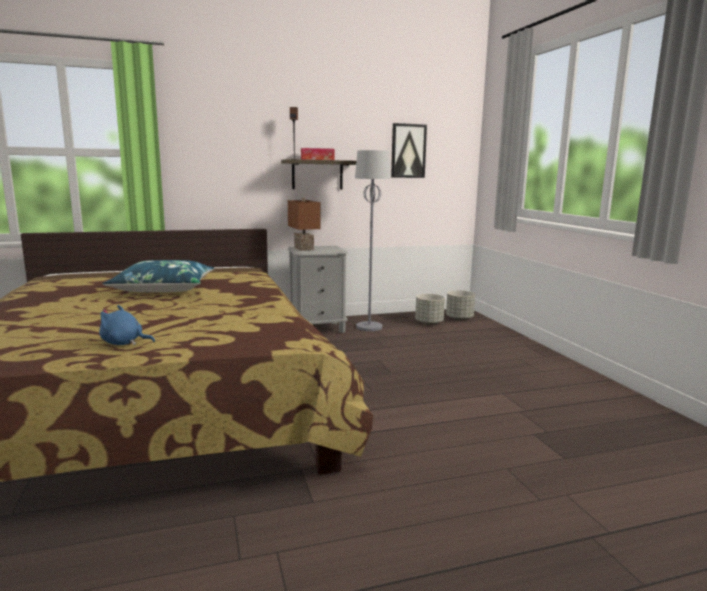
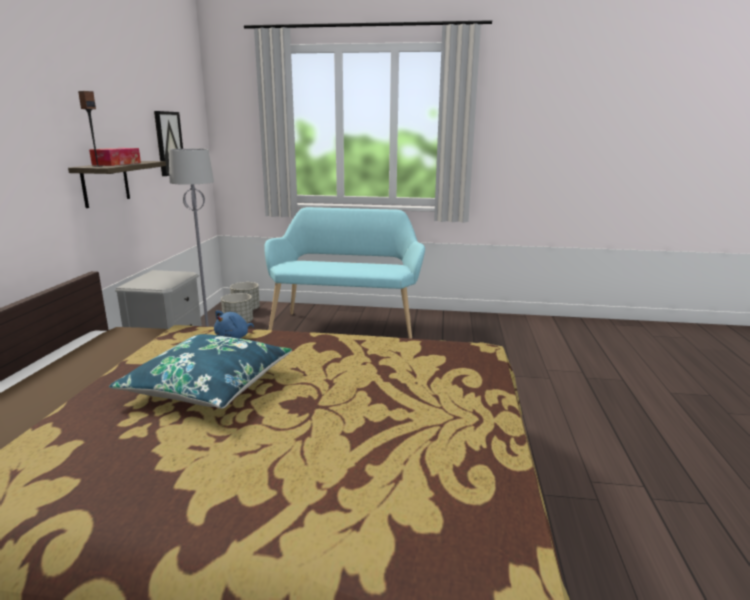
camera: 65 degrees left, 5 degrees up
(124, 343) = (457, 419): blue plush toy -> blue plush toy (234, 337)
(302, 249) = (146, 284): brown table lamp -> none
(495, 356) = (346, 325): none -> turquoise bench

